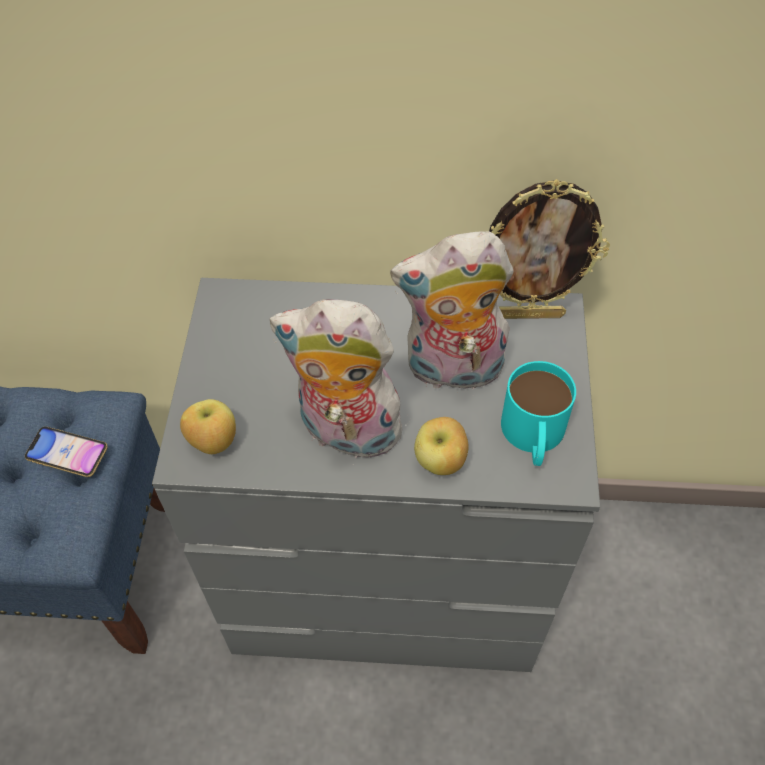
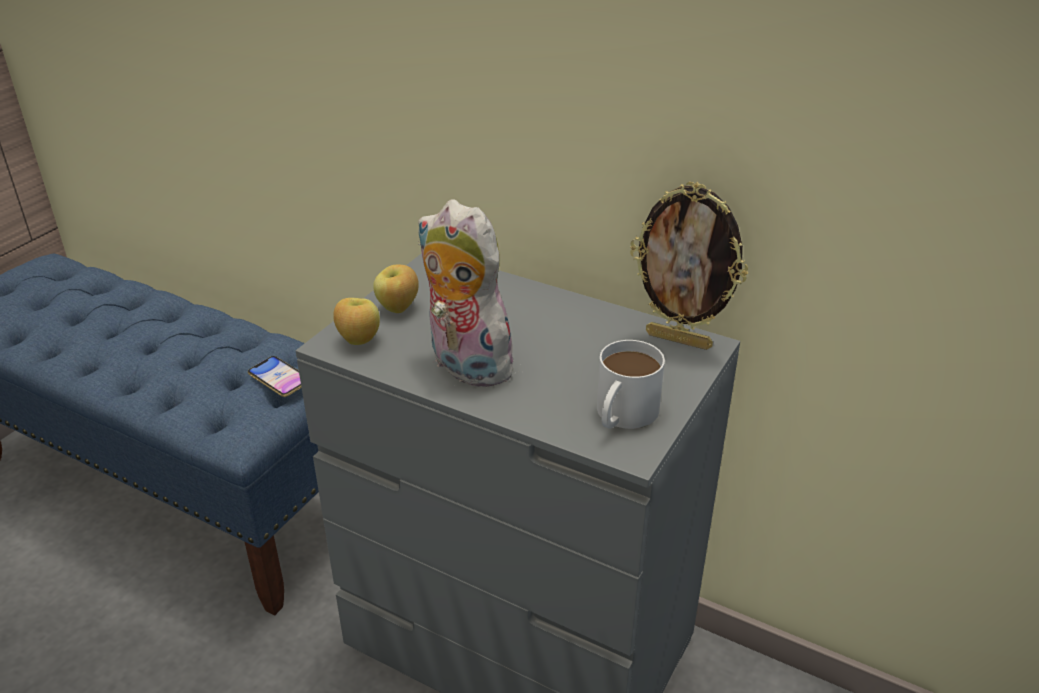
camera: 25 degrees right, 20 degrees down
(441, 462) = (528, 406): apple -> apple (398, 308)
(452, 371) = (583, 355): plush toy -> none
(533, 436) = (622, 416): turquoise mug -> white mug

